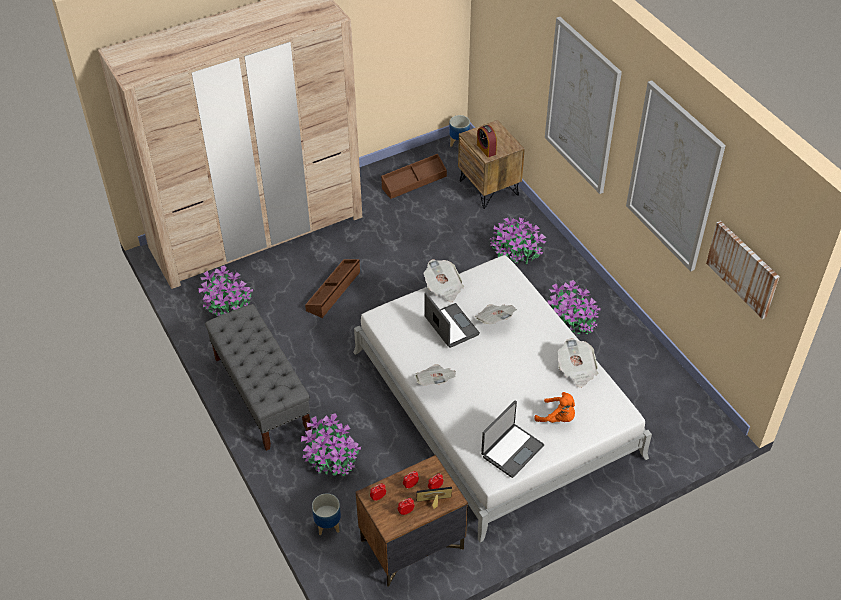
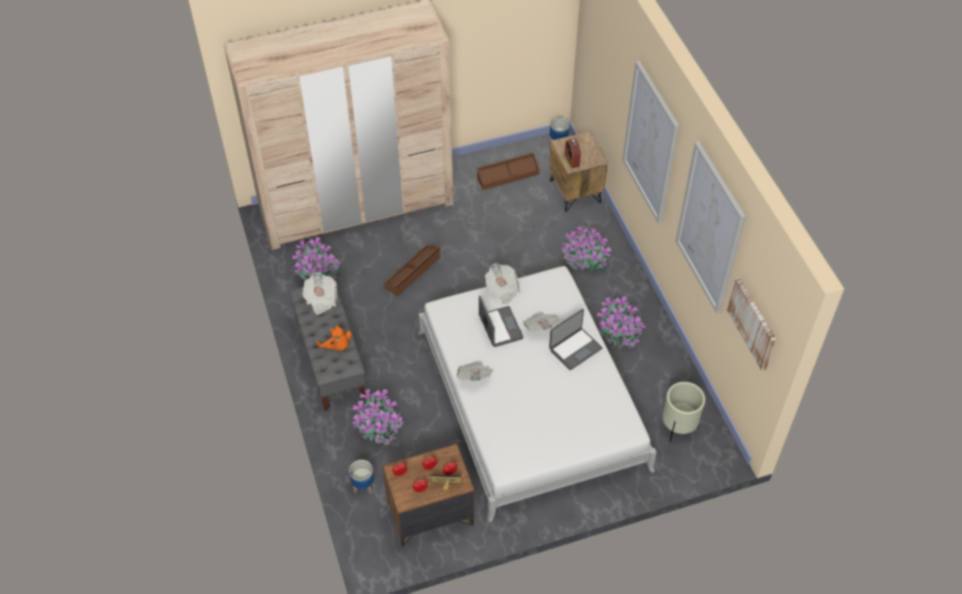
camera: 10 degrees right, 5 degrees up
(511, 450) = (525, 449): laptop -> laptop (574, 348)
(558, 418) = (573, 426): orange plush toy -> orange plush toy (337, 346)
(576, 370) = (601, 385): newspaper -> newspaper (321, 300)
(661, 408) = (678, 427): none -> beige planter

